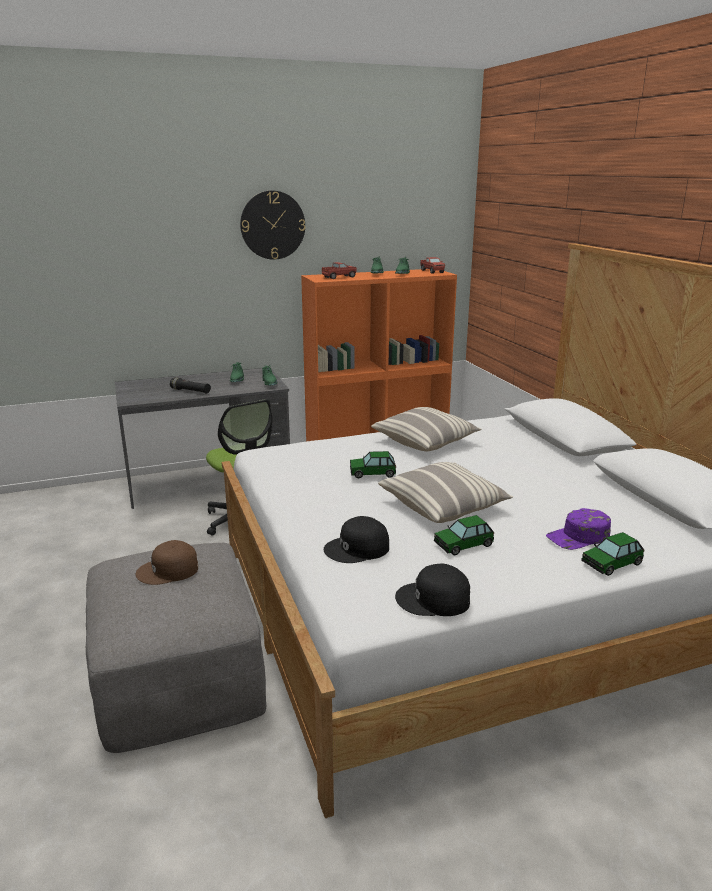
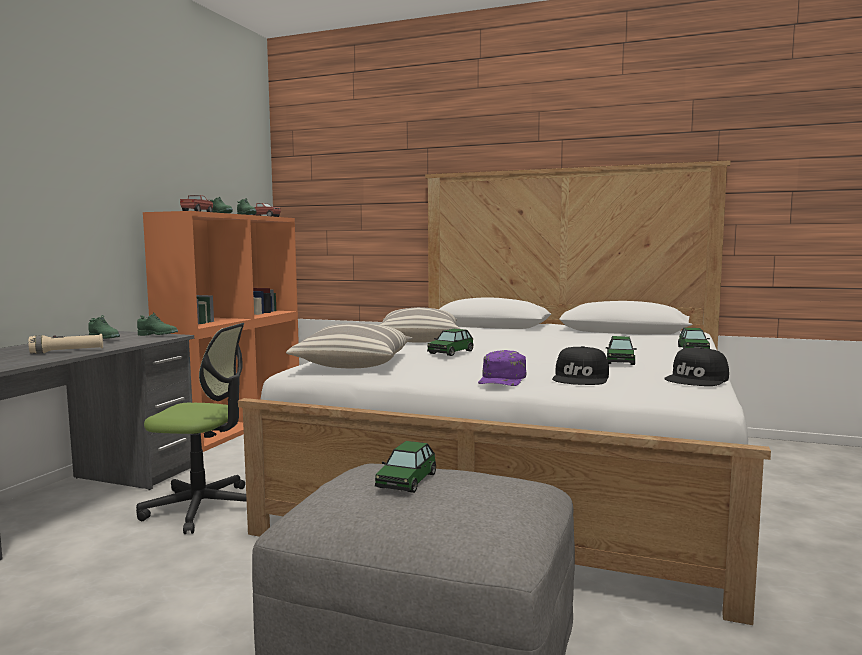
camera: 50 degrees left, 15 degrees down
(168, 571) = (406, 481): brown cap -> toy car
(190, 391) = (67, 351): black flashlight -> beige flashlight
(272, 225) = (107, 147): wall clock -> none
(443, 506) = (544, 356): pillow -> pillow (354, 364)
(578, 537) = (648, 347): purple cap -> purple cap (503, 379)

